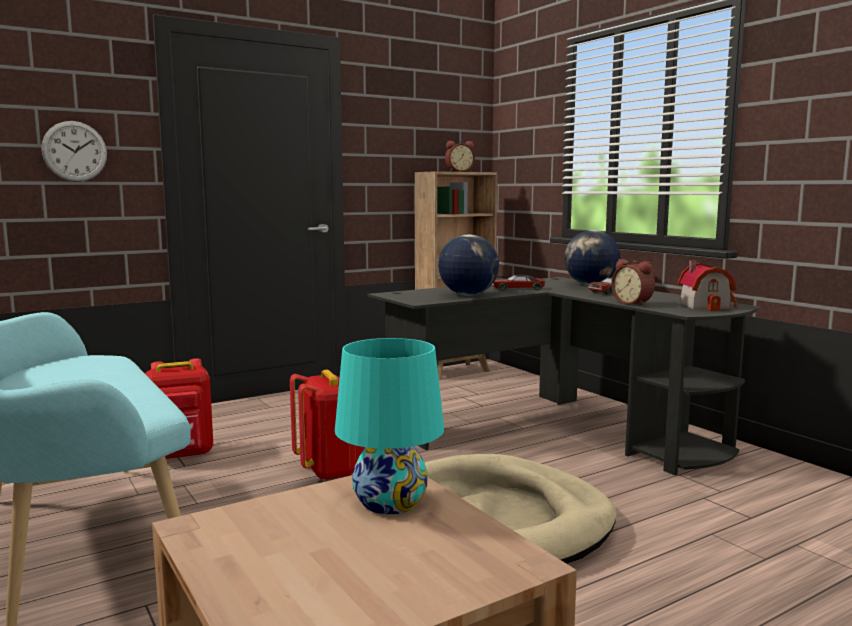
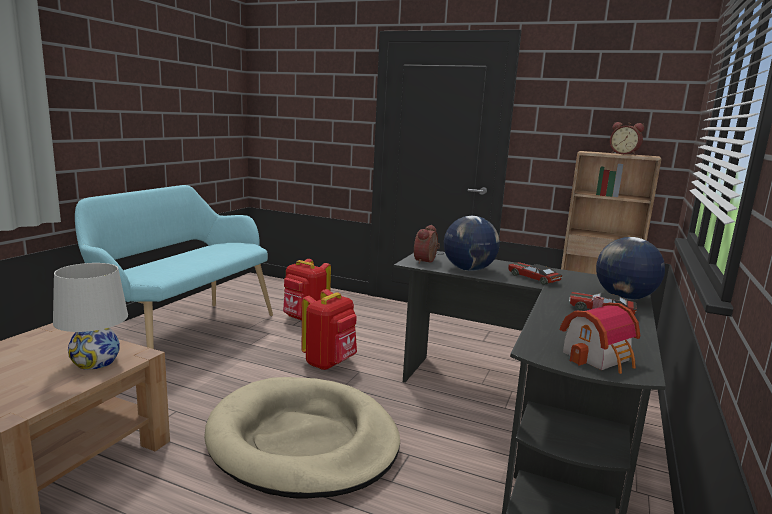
camera: 55 degrees right, 5 degrees up
(74, 151) = (329, 123): wall clock -> none
(390, 502) = (95, 362): turquoise table lamp -> white table lamp
(633, 303) = (545, 324): alarm clock -> alarm clock (427, 261)

